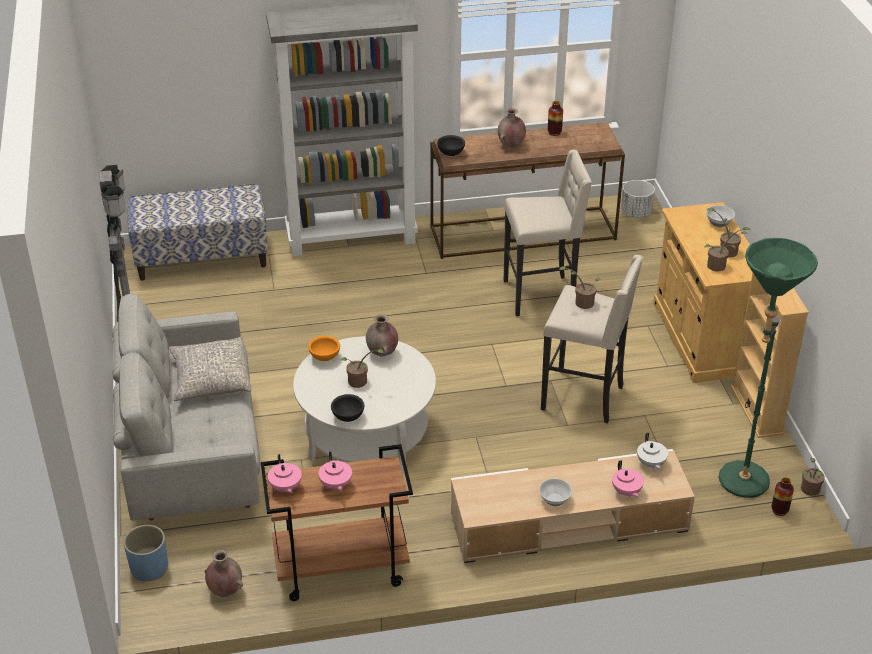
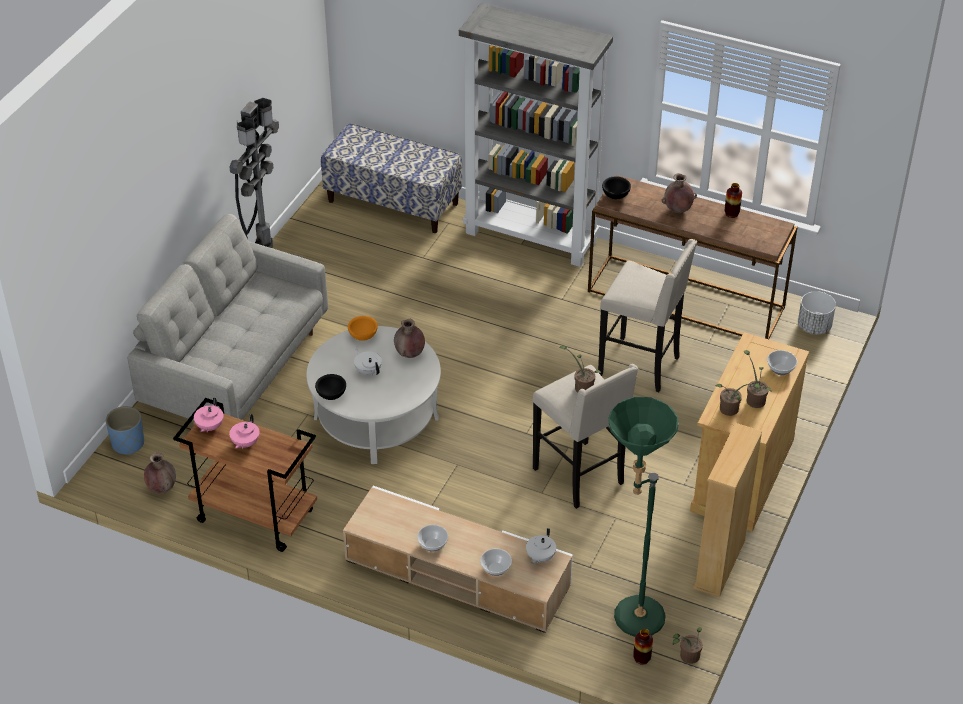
camera: 35 degrees right, 5 degrees up
(210, 378) = (264, 313): grey pillow -> none
(360, 382) = (368, 371): potted plant -> white teapot
(626, 492) = (495, 569): pink teapot -> bowl

